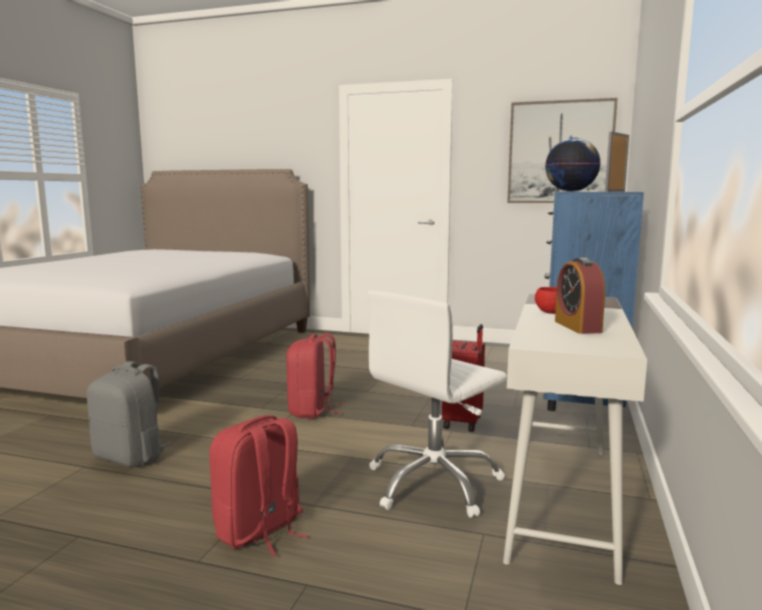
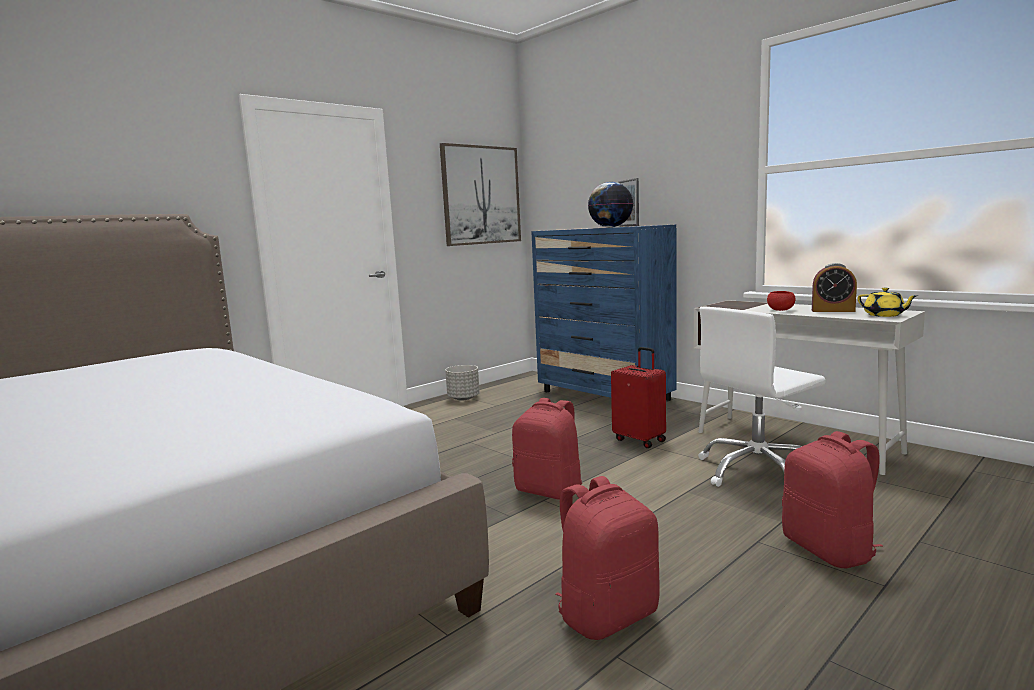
camera: 60 degrees left, 0 degrees up
(131, 457) = (607, 614): grey backpack -> red backpack
(434, 483) = (757, 471): white office chair -> white office chair turned 75 degrees clockwise
(486, 348) = (463, 398): none -> grey planter
(563, 343) = (884, 315): none -> yellow teapot

